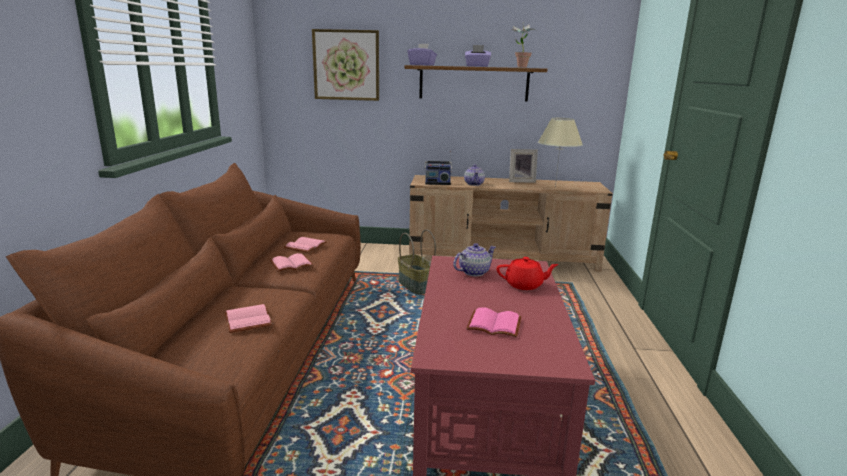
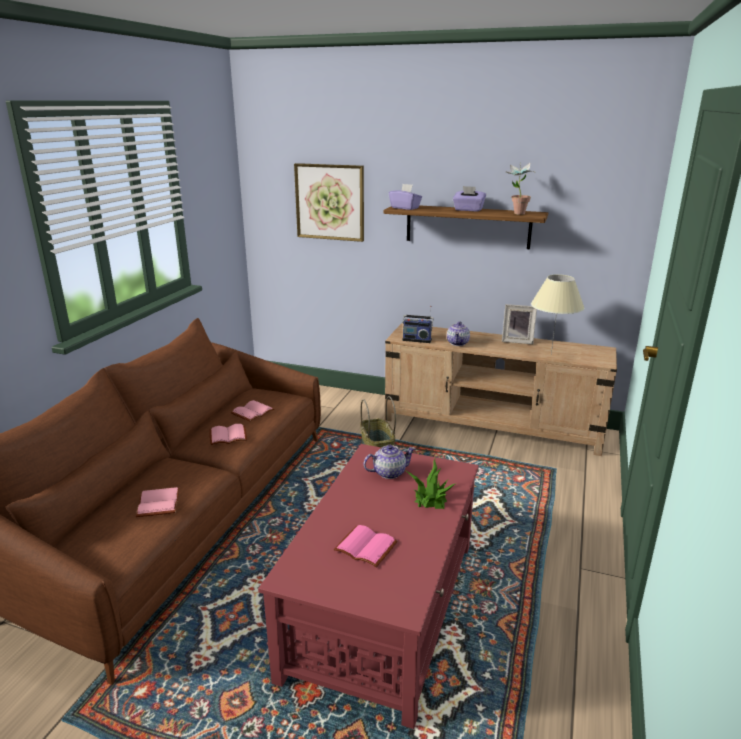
camera: 15 degrees right, 5 degrees up
(524, 285) = (431, 497): red teapot -> potted plant

